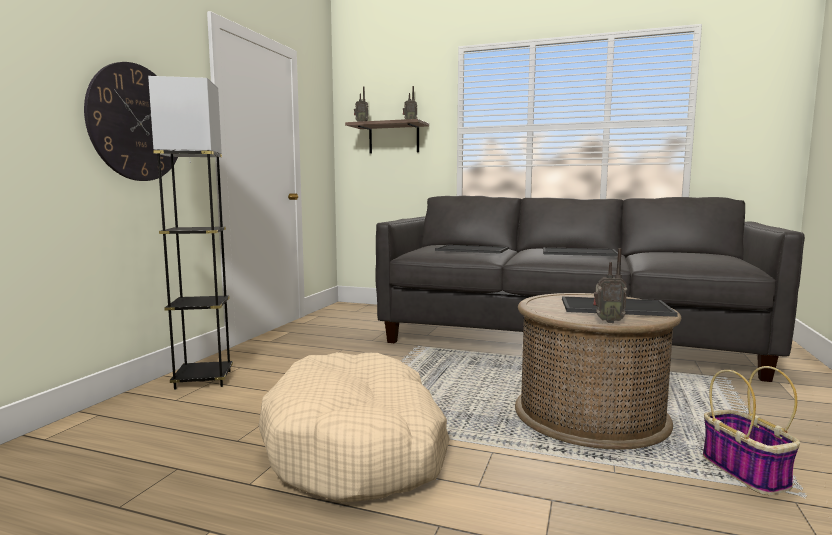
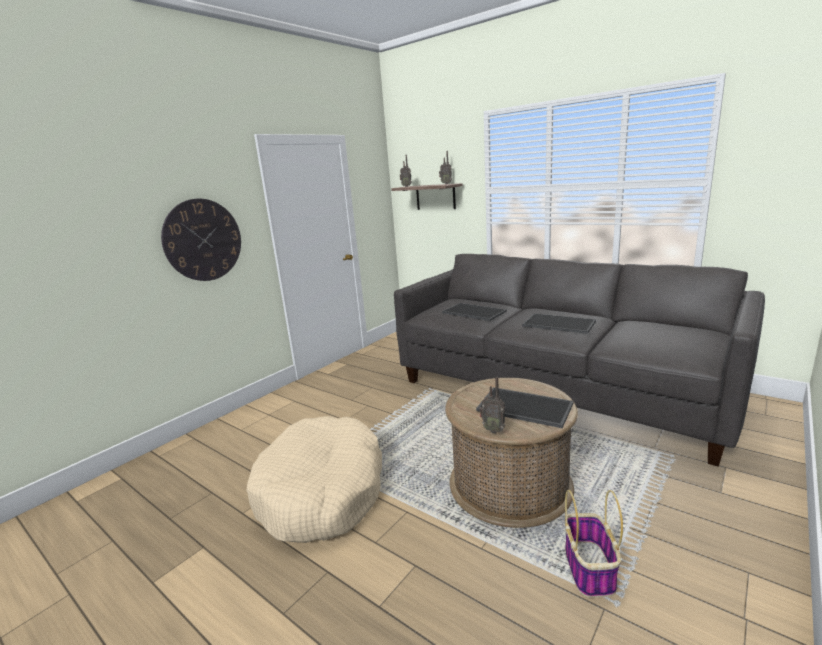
camera: 20 degrees right, 10 degrees up
(203, 380) = (266, 411): grey floor lamp -> none

